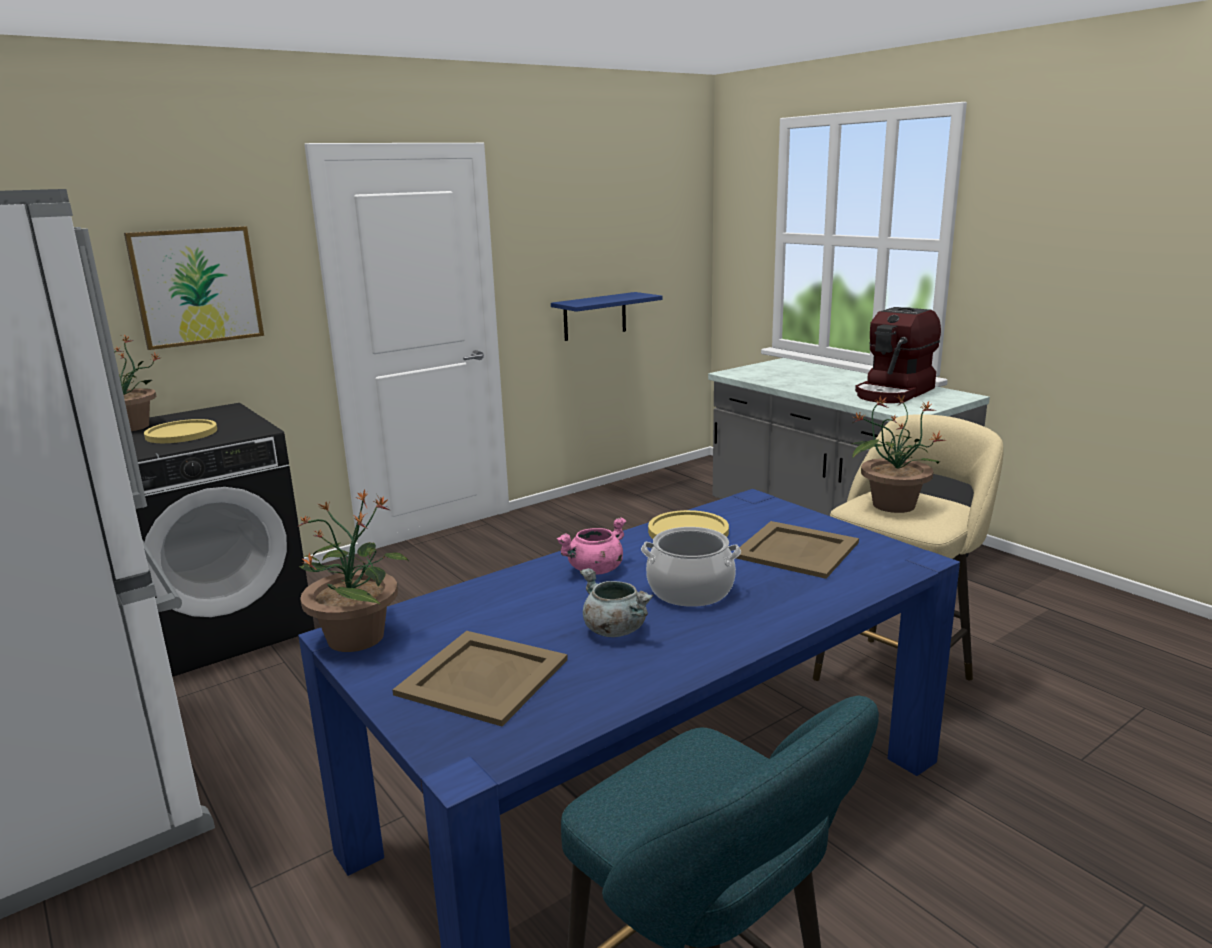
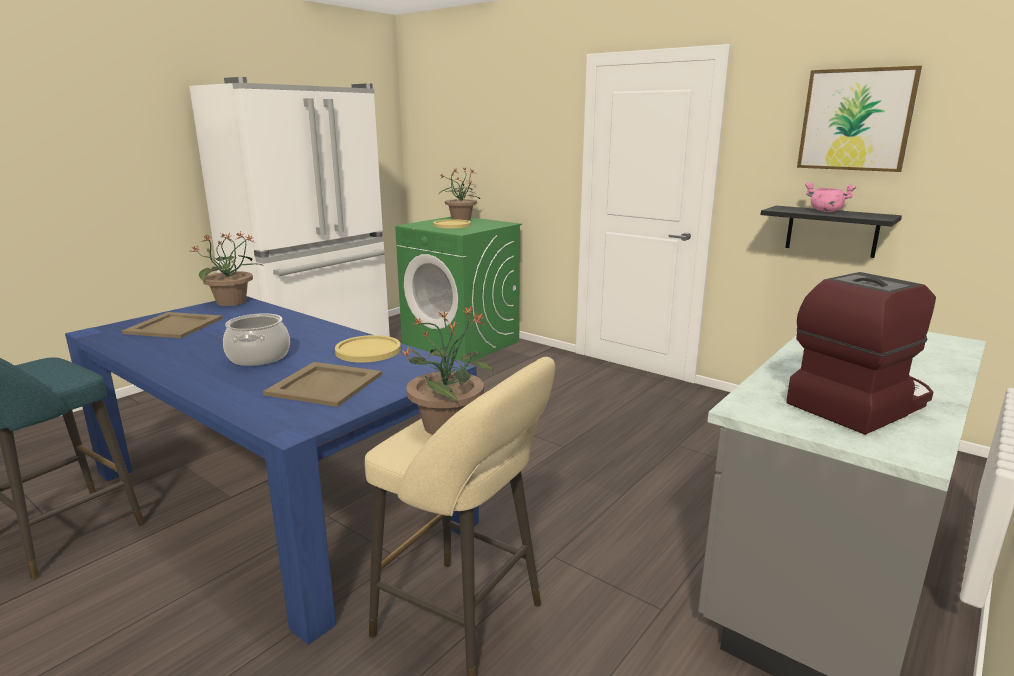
camera: 75 degrees right, 0 degrees up
(196, 286) = (516, 147): picture -> picture (856, 120)
(219, 627) = (462, 343): black washing machine -> green washing machine
(595, 316) = (831, 231): blue shelf -> black shelf
(595, 570) = (301, 333): pink cooking pot -> pink cooking pot (825, 211)
(614, 630) = (211, 344): grey cooking pot -> none
(894, 392) = (858, 403): coffee machine -> coffee machine turned 120 degrees clockwise

